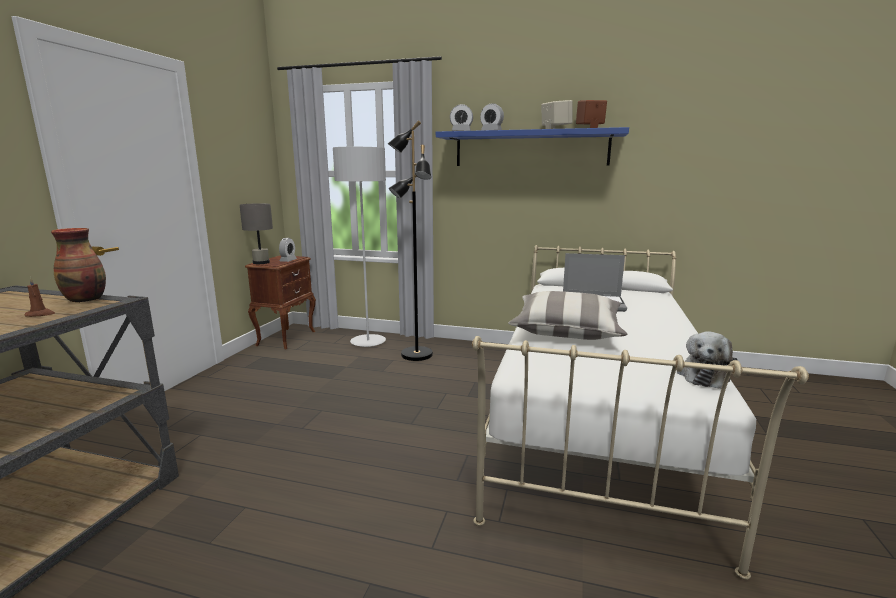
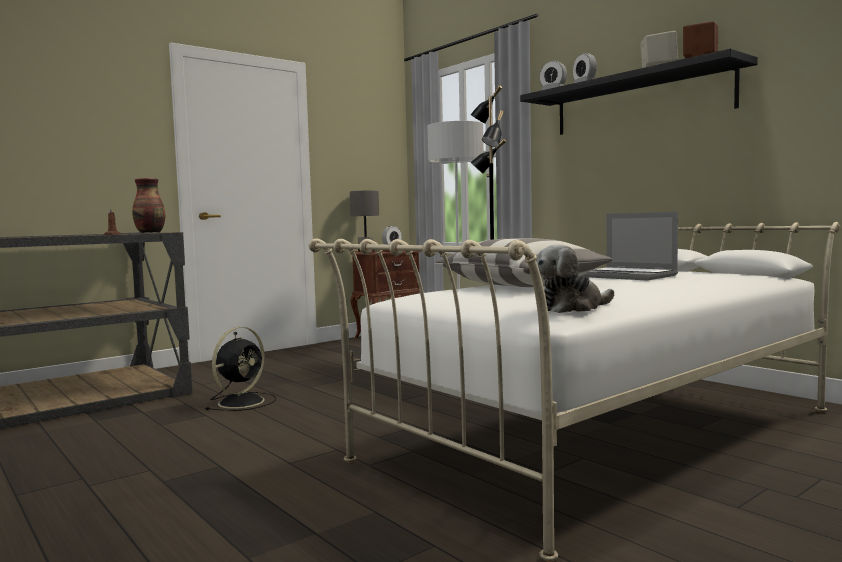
camera: 35 degrees right, 10 degrees down
(260, 471) = (243, 401): none -> black fan
(530, 149) = (639, 102): blue shelf -> black shelf

